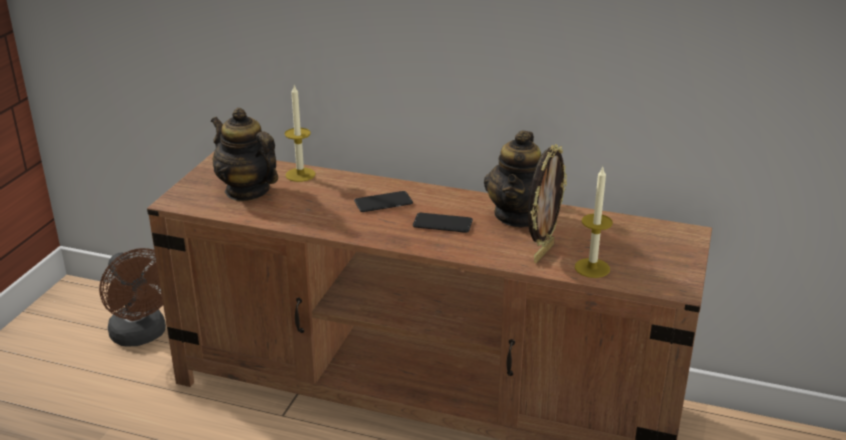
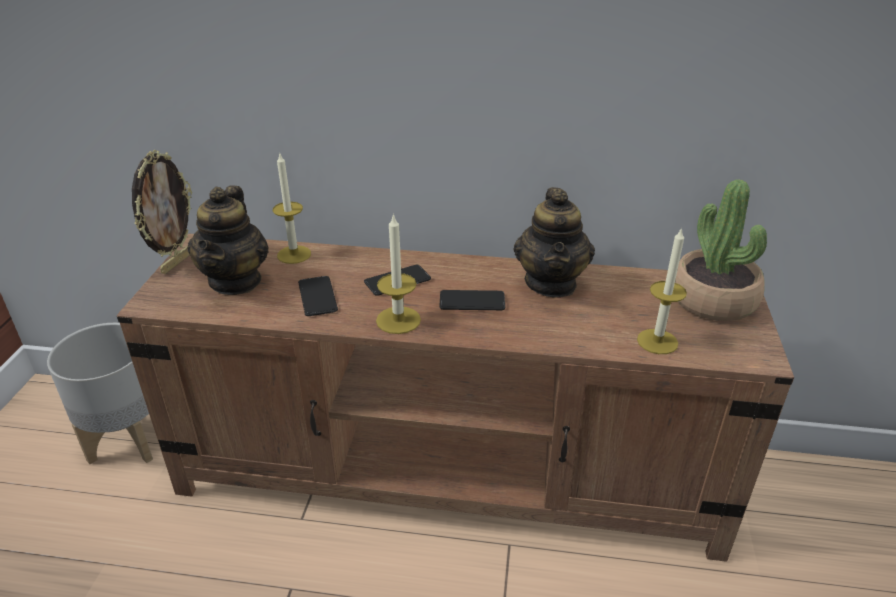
camera: 10 degrees left, 5 degrees up
(142, 336) = (129, 439): brown fan -> grey planter
(247, 191) = (236, 281): teapot -> teapot turned 120 degrees counterclockwise
(312, 209) = (317, 297): none -> phone
(375, 232) = (398, 320): none -> candle
(542, 252) = (595, 327): picture frame -> picture frame (176, 263)
(659, 241) = (713, 300): none -> potted plant

